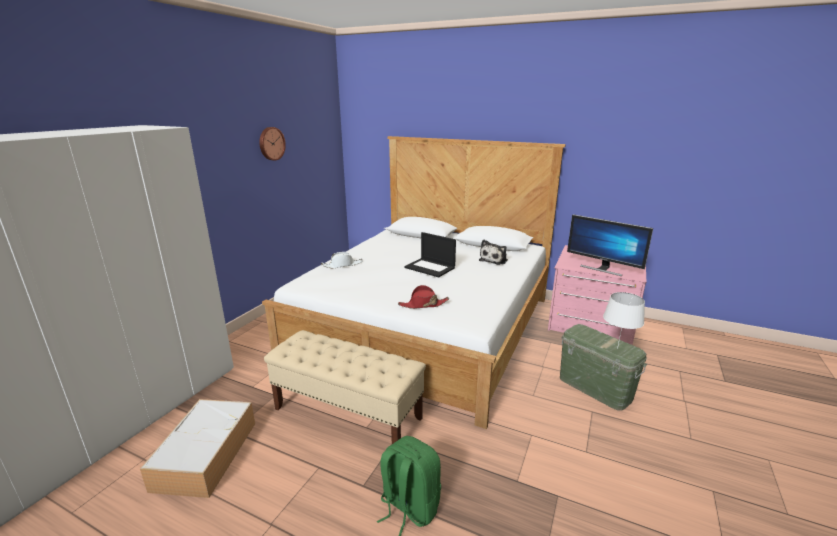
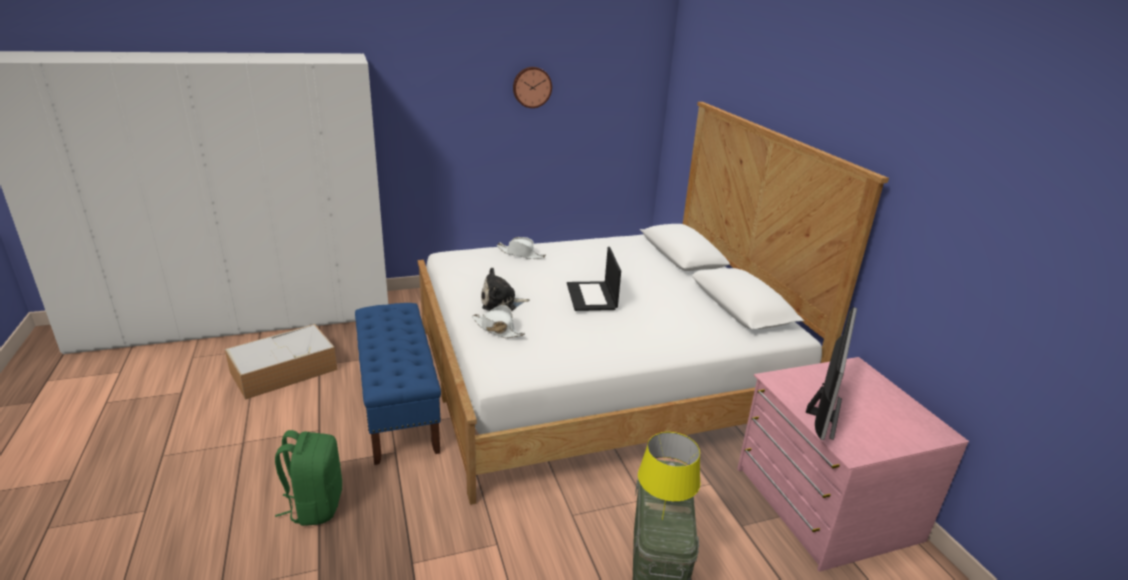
camera: 45 degrees right, 5 degrees up
(348, 413) = (399, 407): beige bench -> blue bench
(423, 305) = (497, 329): red hat -> white hat
(494, 260) = (690, 325): plush toy -> plush toy (501, 303)
(602, 269) = (823, 414): monitor -> monitor turned 150 degrees counterclockwise
(617, 348) = (662, 519): white table lamp -> yellow table lamp

